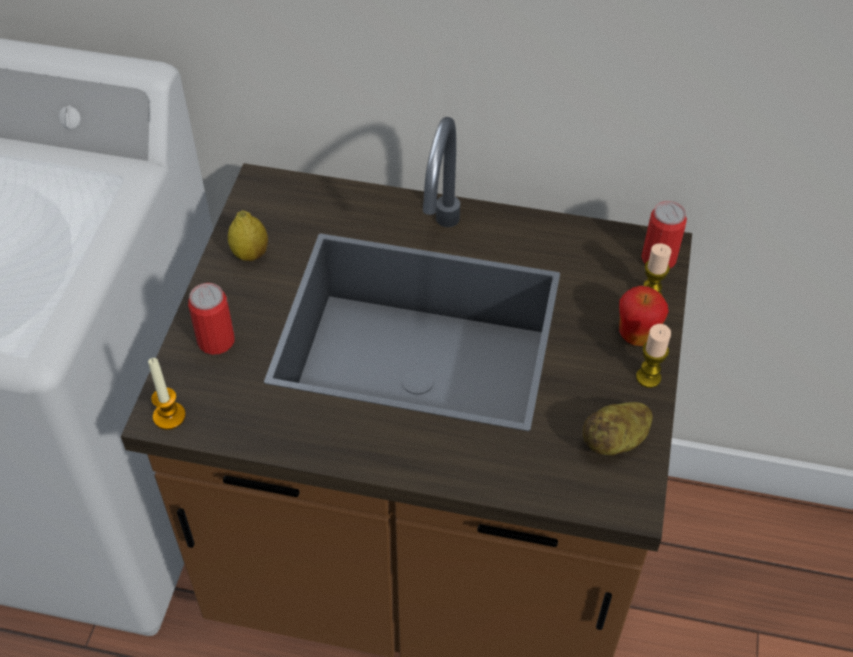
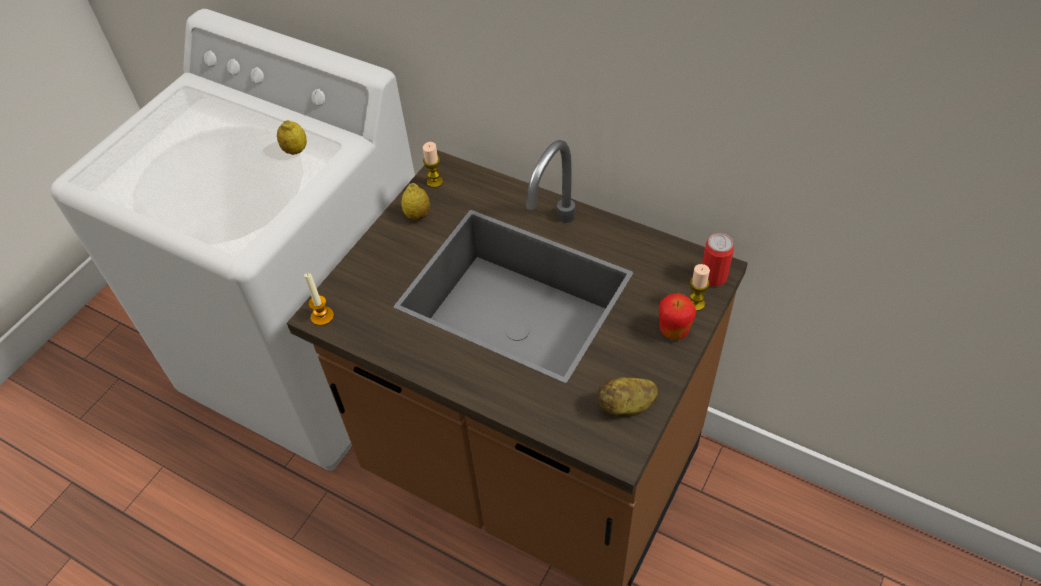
camera: 20 degrees right, 0 degrees up
(58, 196) = (295, 150): none -> lemon
(216, 341) = (372, 271): can -> none
(648, 377) = (670, 364): candle -> candle (434, 182)

